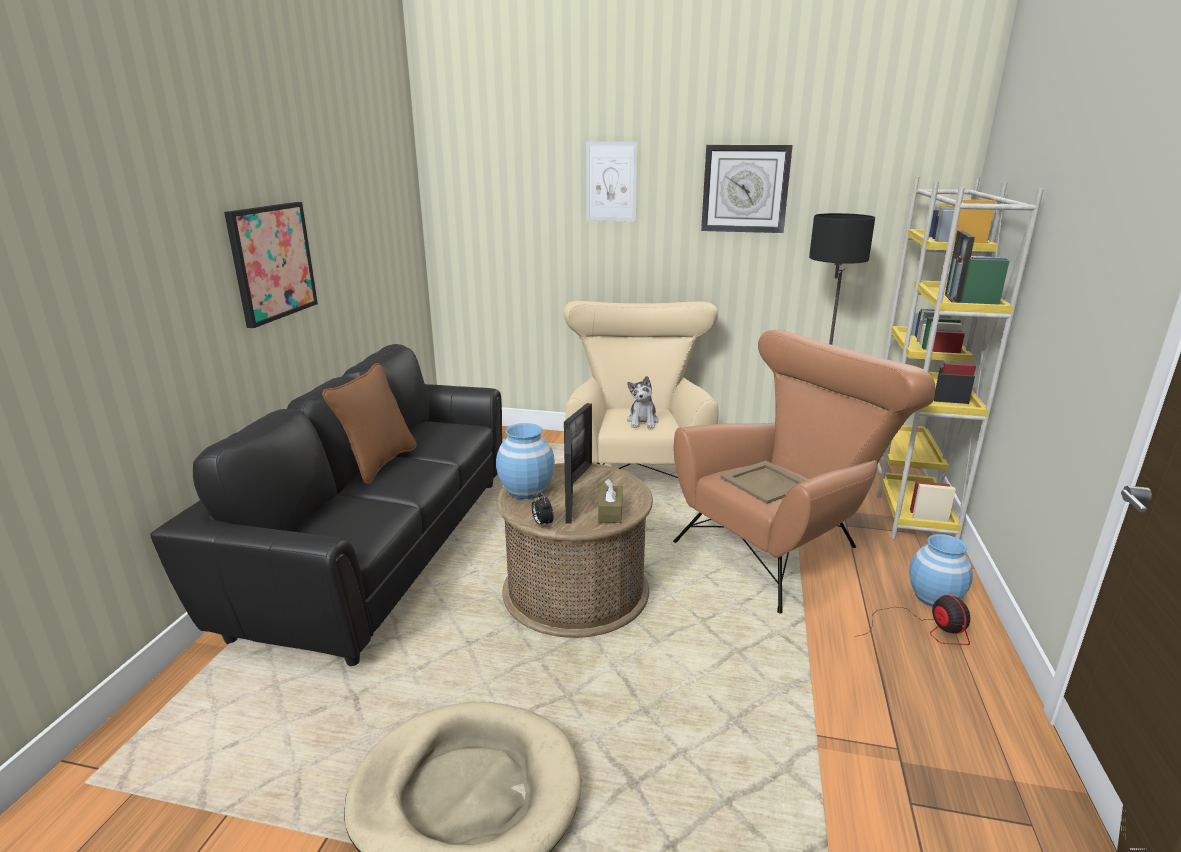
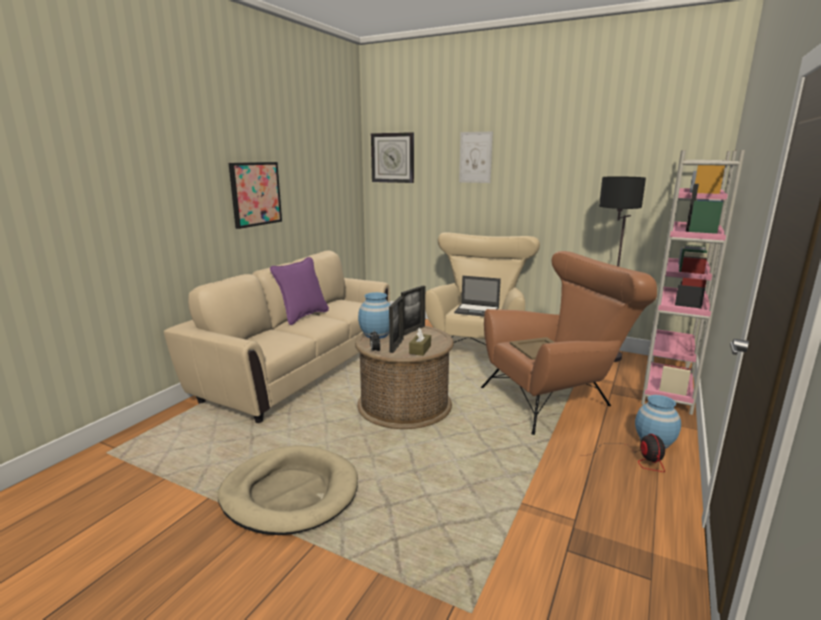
camera: 15 degrees right, 5 degrees down
(377, 550) = (298, 370): black sofa -> beige sofa
(379, 463) = (302, 316): brown pillow -> purple pillow
(643, 421) = (477, 310): plush toy -> laptop
(745, 189) = (562, 161): wall clock -> wall clock (392, 158)
(907, 500) = (667, 383): yellow bookcase -> pink bookcase

